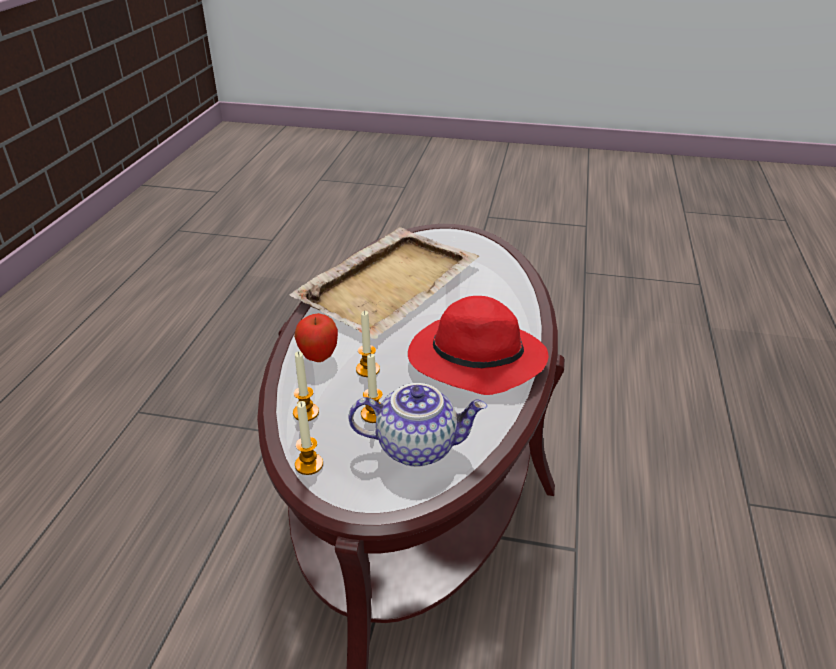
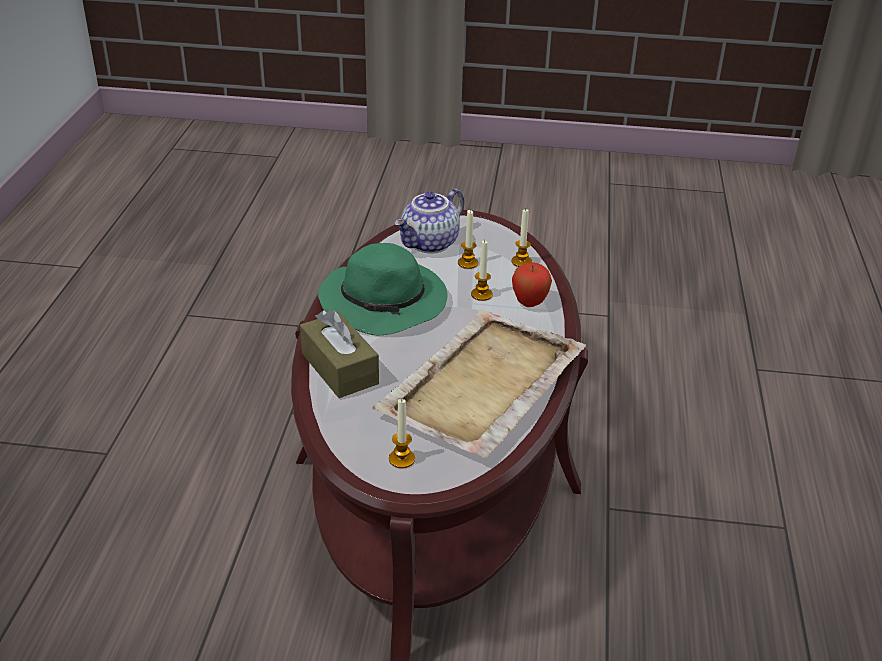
camera: 175 degrees right, 0 degrees up
(309, 464) = (505, 233): candle -> candle (401, 459)
(417, 446) = (430, 244): teapot -> teapot turned 45 degrees counterclockwise
(474, 361) = (385, 303): red hat -> green hat
(510, 299) = (339, 368): none -> brown tissue box

